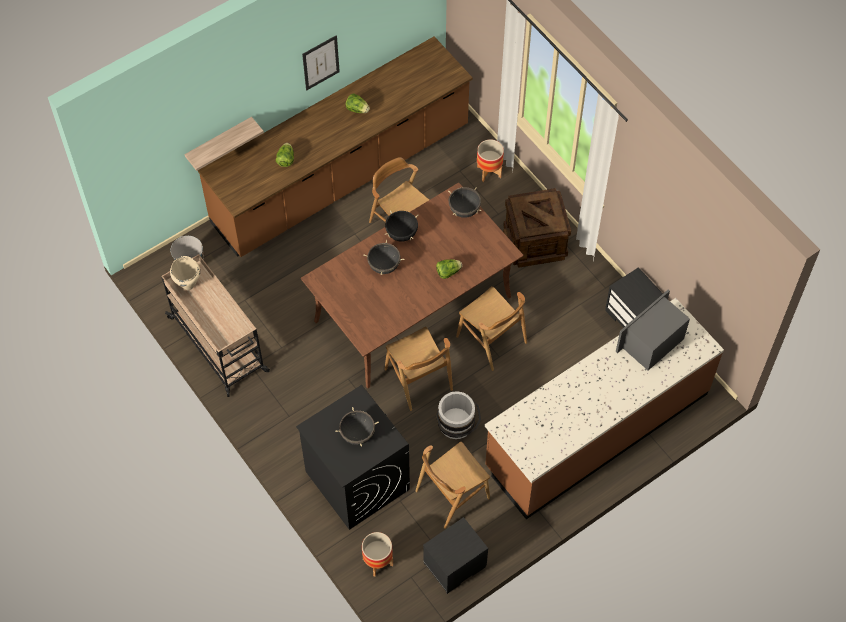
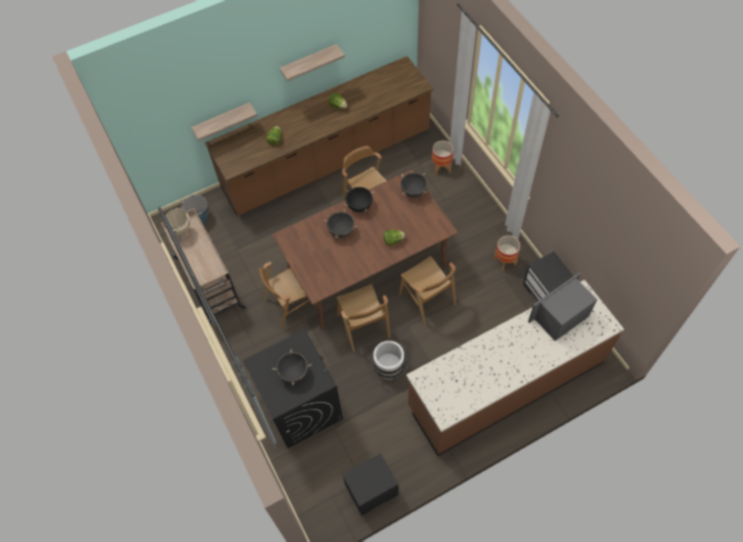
camera: 10 degrees right, 0 degrees up
(320, 62) = (309, 63): picture -> shelf
(378, 562) = (307, 480): planter -> planter (505, 261)
(452, 494) = (377, 427): brown chair -> brown chair (292, 305)
(534, 242) = (471, 224): crate -> none

